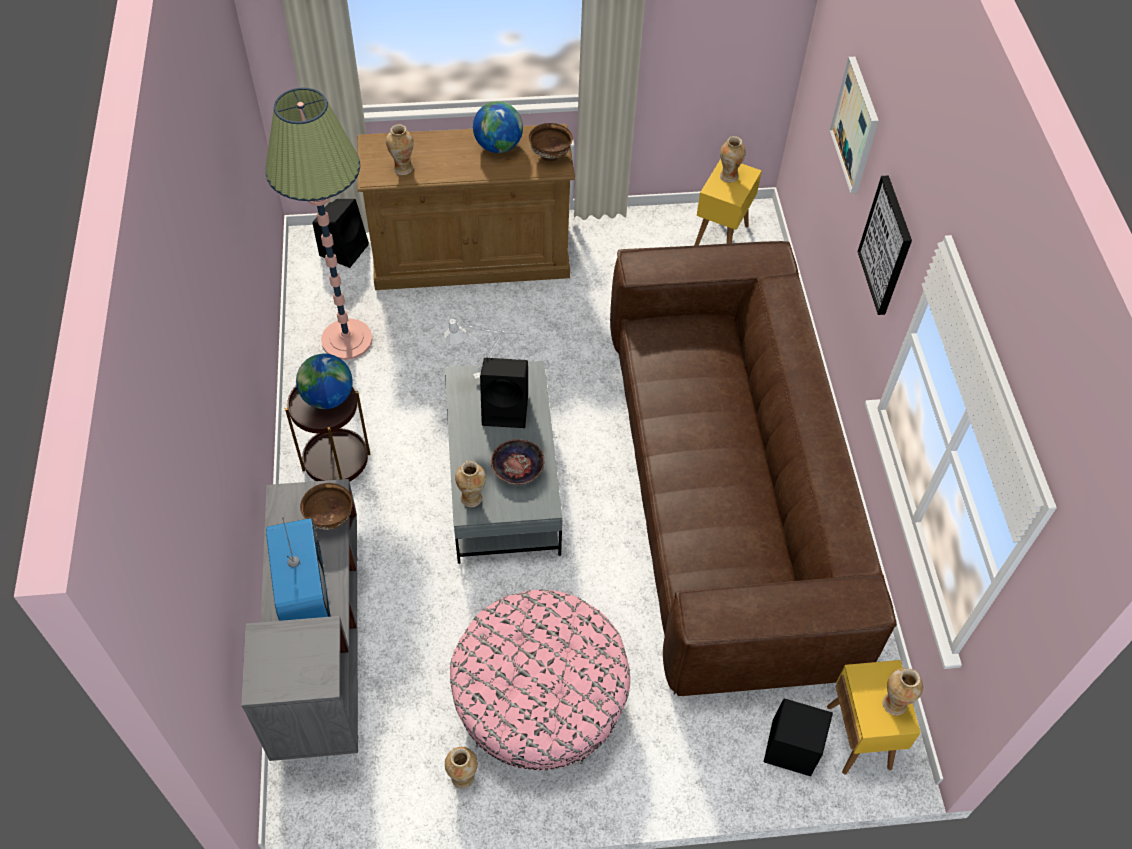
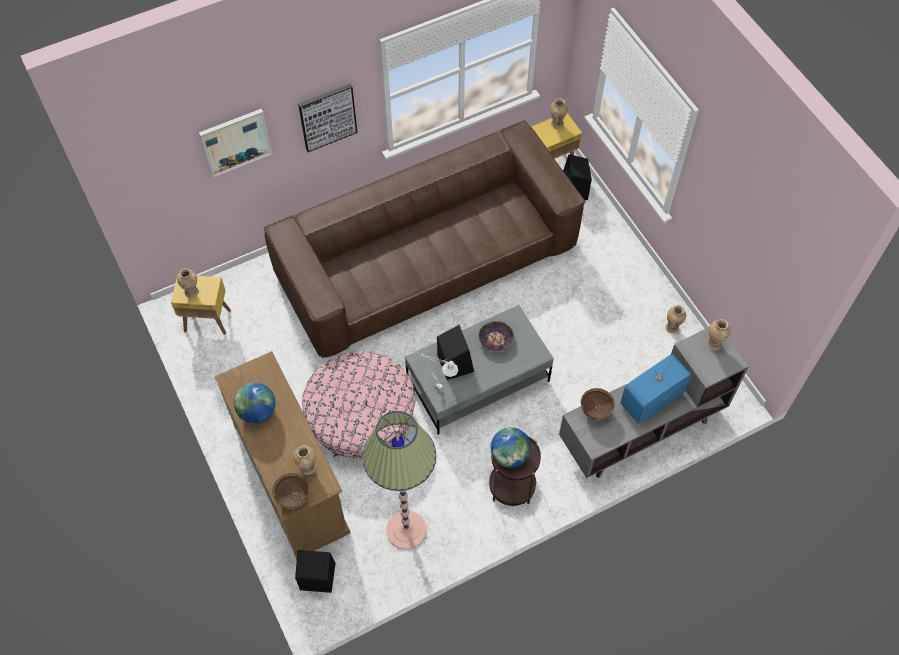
camera: 110 degrees left, 5 degrees up
(472, 498) = (530, 356): vase -> vase (714, 343)
(539, 701) = (611, 308): pink ottoman -> pink ottoman (362, 419)
(550, 155) = (254, 374): brown bowl -> brown bowl (293, 498)

